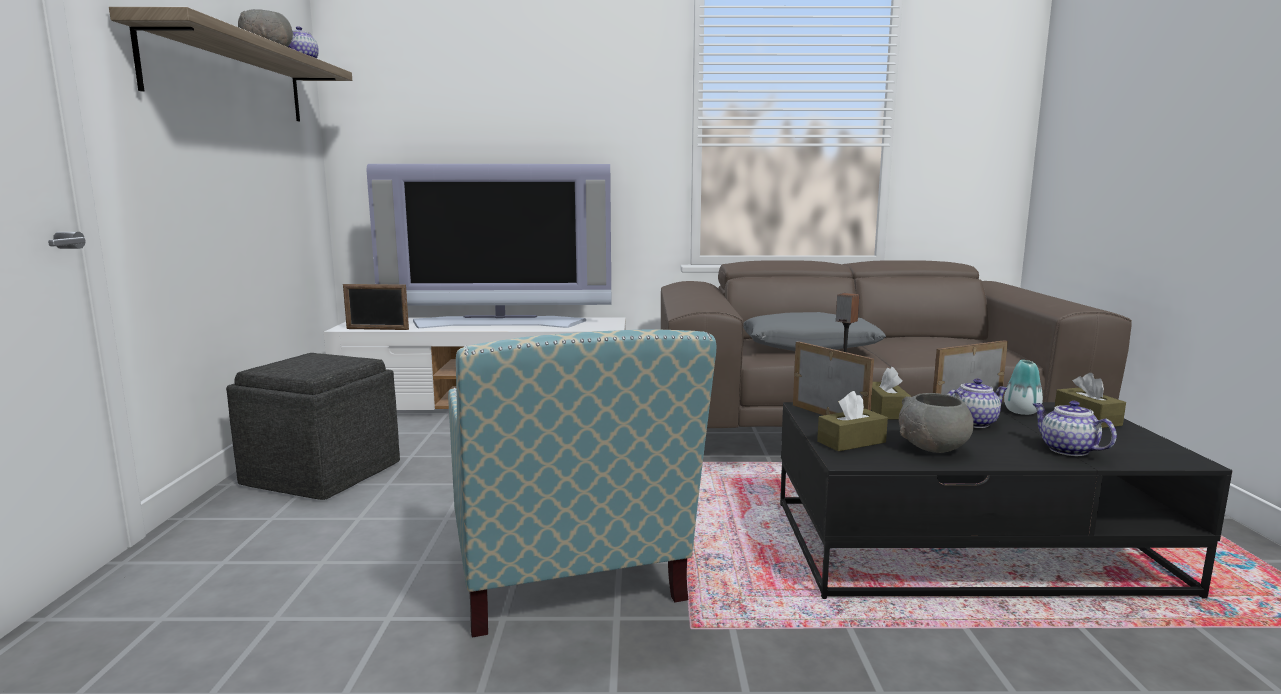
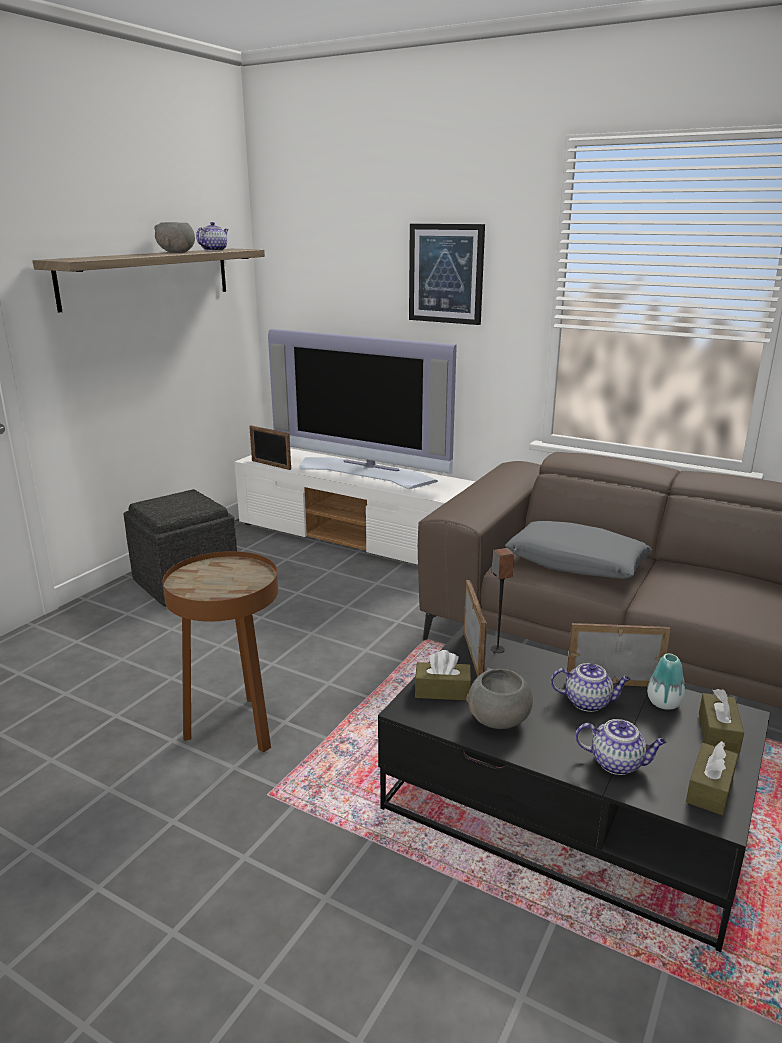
camera: 30 degrees right, 10 degrees up
(570, 585) = (234, 730): armchair -> brown side table
(575, 100) = (446, 274): none -> picture
(886, 411) = (532, 663): brown tissue box -> brown tissue box (710, 789)
(1066, 450) = (617, 763): teapot -> teapot turned 105 degrees clockwise

